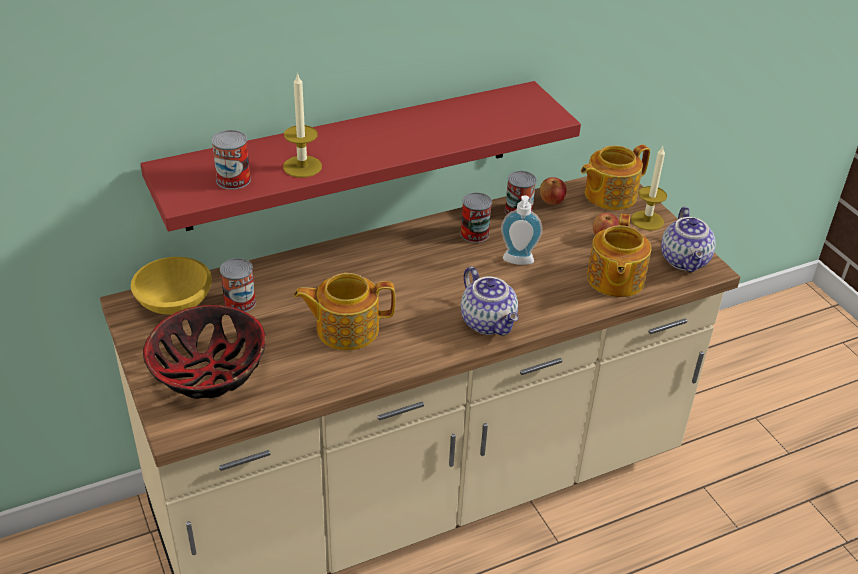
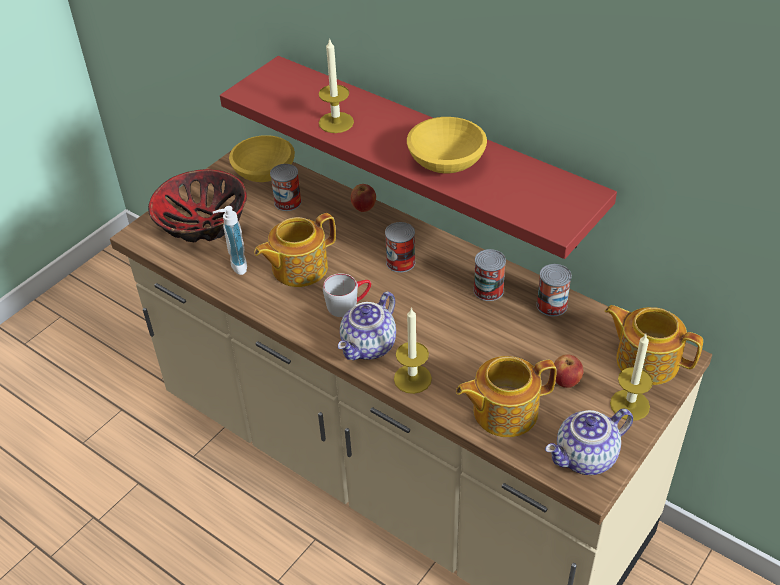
camera: 65 degrees right, 5 degrees up
(233, 179) = (290, 100): can -> can (400, 262)
(346, 329) = (298, 268): teapot -> teapot turned 90 degrees counterclockwise
(423, 134) = (445, 161): none -> yellow bowl
(424, 315) = (348, 304): none -> grey mug
(517, 262) = (471, 333): soap dispenser -> soap dispenser (235, 266)
(545, 312) = (412, 378): none -> candle
(551, 201) = (591, 322): apple -> apple (364, 208)

